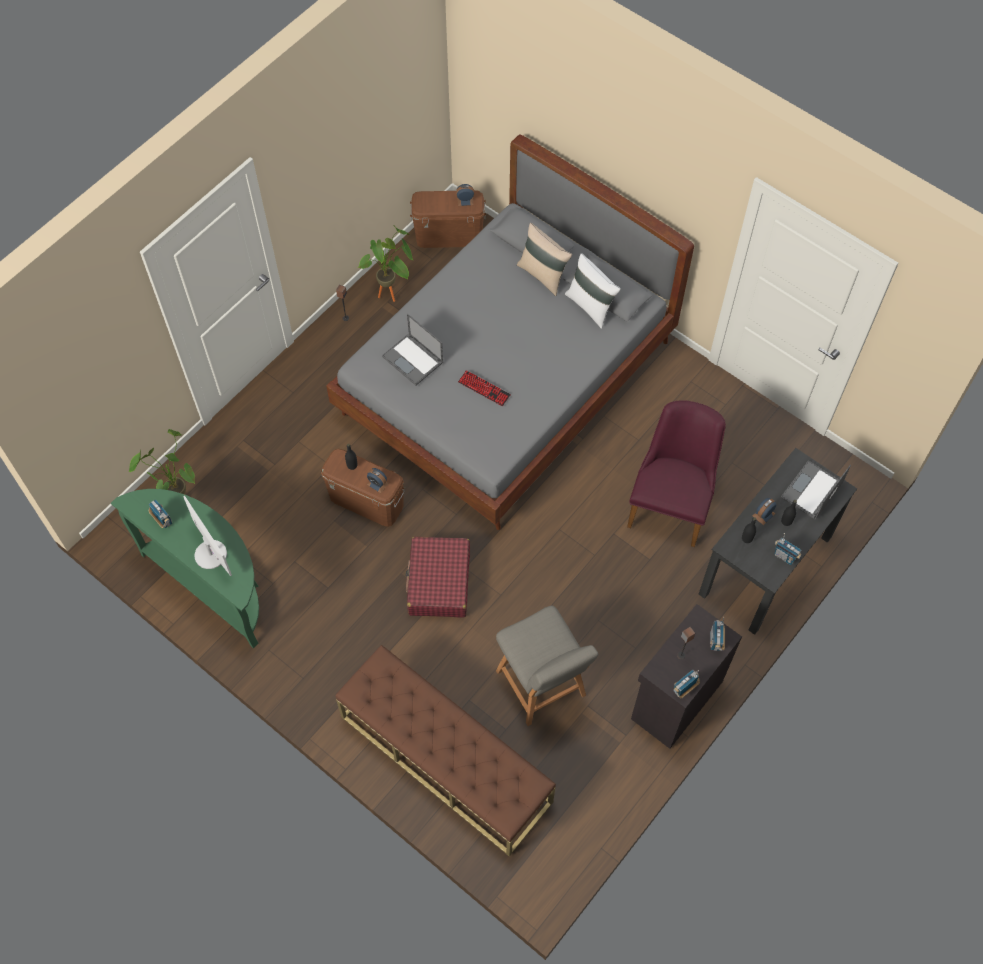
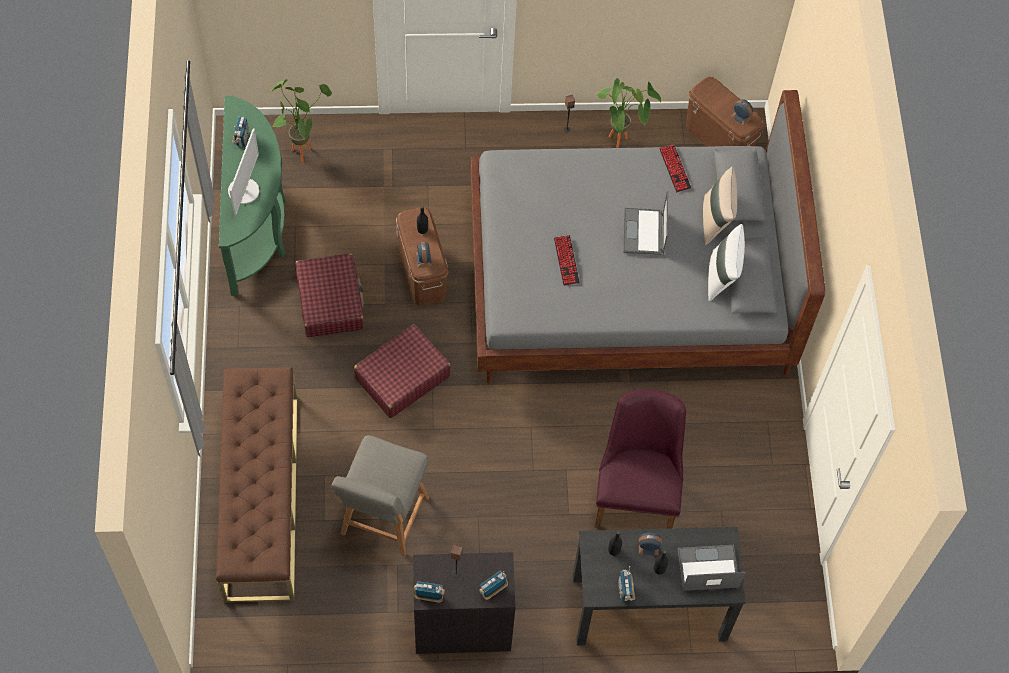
camera: 45 degrees right, 0 degrees up
(328, 582) = (330, 301): none -> red suitcase
(413, 360) = (541, 192): laptop -> laptop (644, 232)
(477, 265) = (675, 168): none -> keyboard
(671, 503) = (636, 492): purple chair -> purple chair turned 60 degrees counterclockwise

